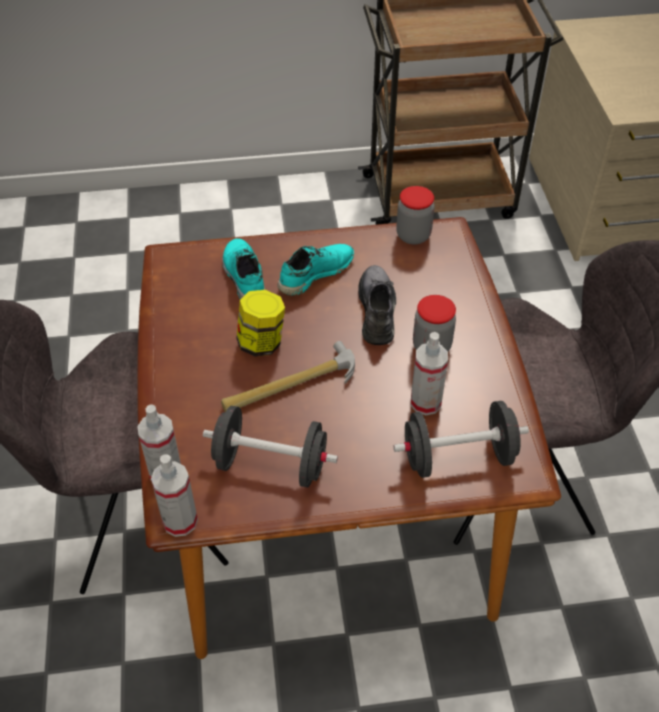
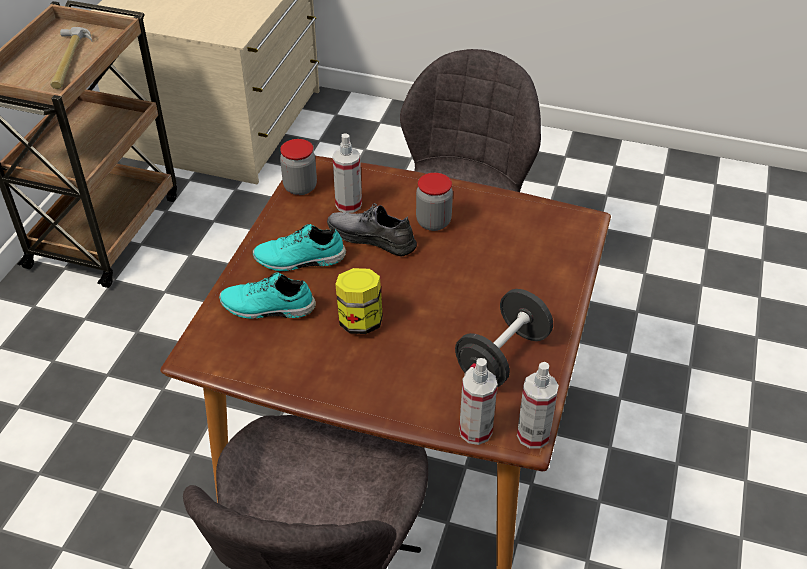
camera: 65 degrees left, 5 degrees down
(290, 385) = (422, 318): hammer -> hammer (68, 61)
(315, 273) = (299, 260): turquoise shoe -> turquoise shoe turned 75 degrees counterclockwise
(425, 402) = (489, 246): spray bottle -> spray bottle (348, 204)
(458, 457) = (551, 248): black dumbbell -> none

